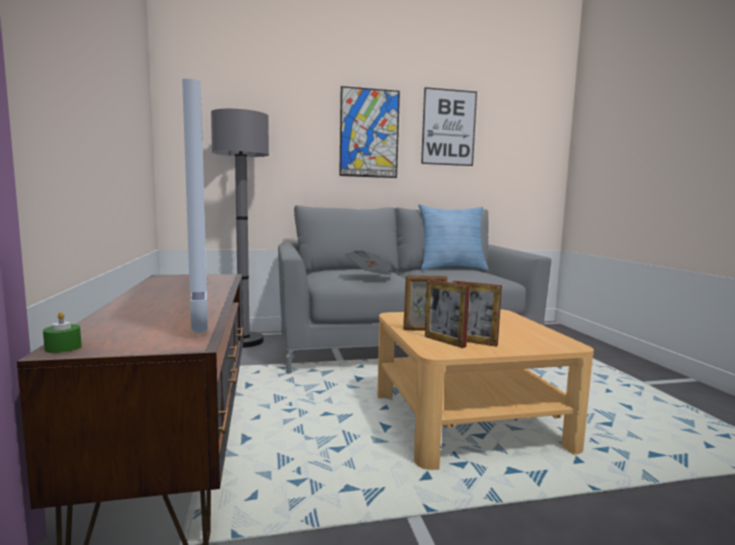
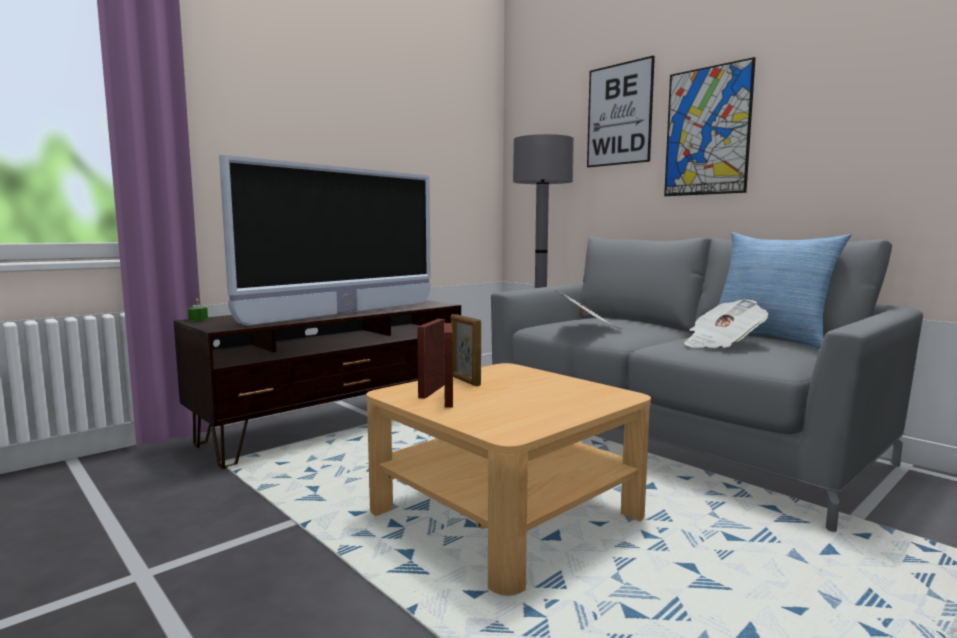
camera: 60 degrees right, 0 degrees up
(448, 127) = (846, 95): picture -> picture (619, 114)
(456, 274) = (721, 344): none -> newspaper

